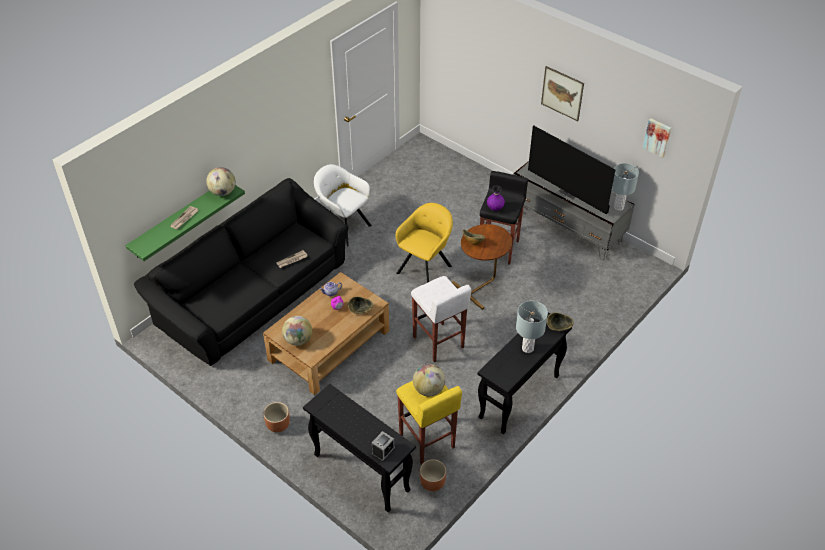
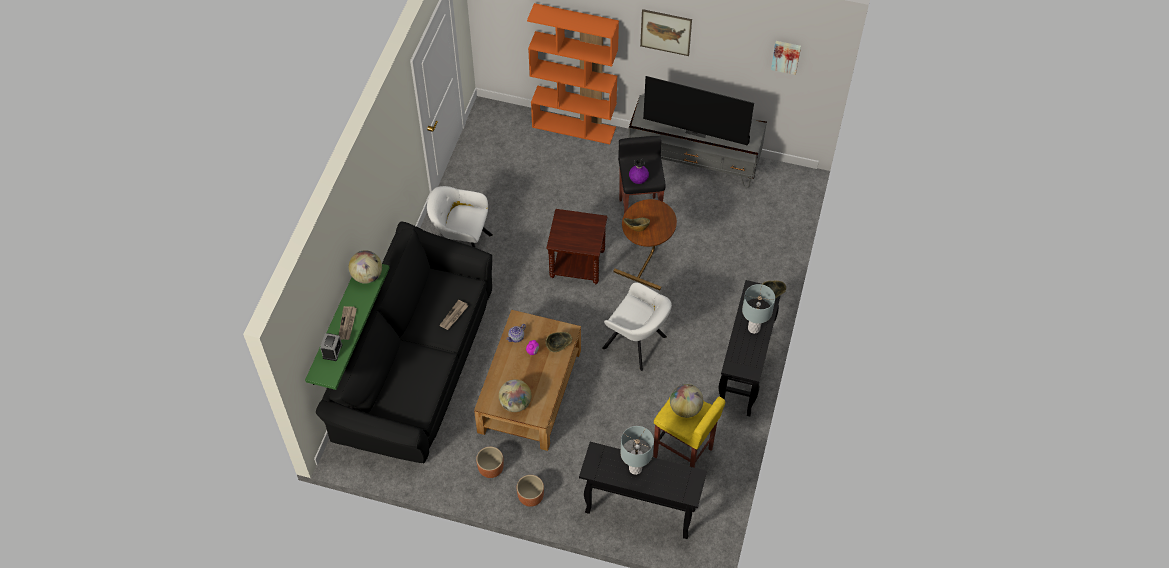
camera: 25 degrees left, 10 degrees up
(383, 451) = (680, 488): alarm clock -> alarm clock (332, 351)
(425, 268) = (577, 264): yellow armchair -> brown side table
(432, 483) = (711, 493): brown planter -> brown planter (490, 469)
(438, 343) = (637, 344): white stool -> white armchair
(482, 174) = (574, 127): none -> orange bookcase
(618, 207) = (753, 131): grey table lamp -> grey table lamp (635, 468)

